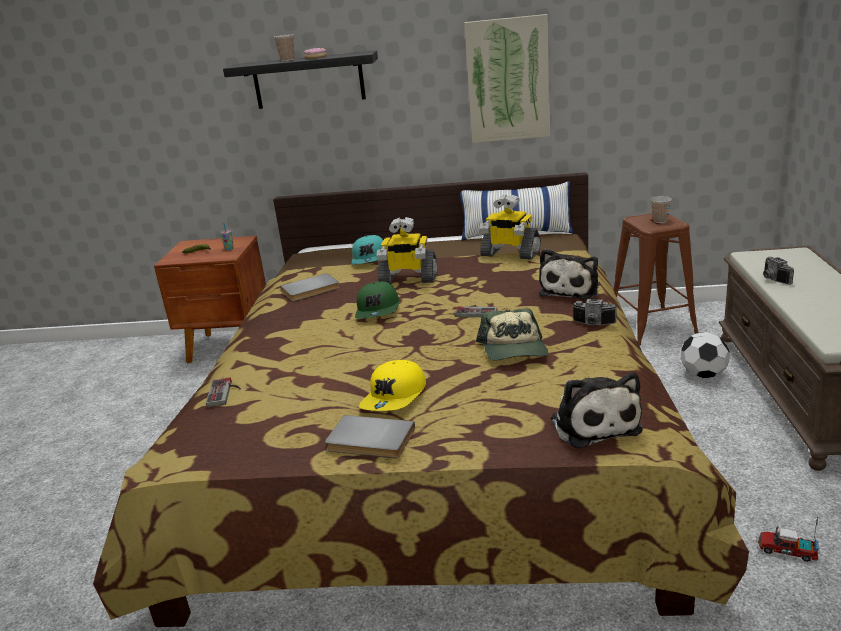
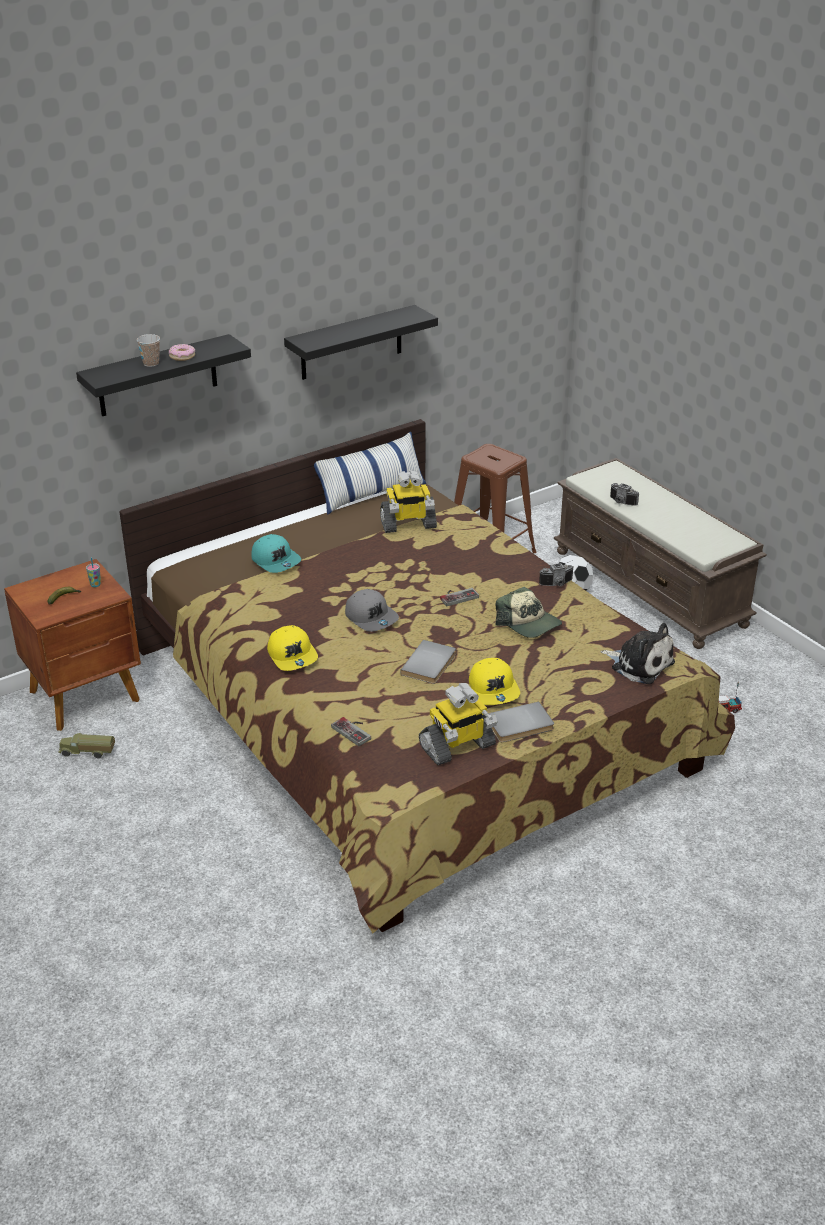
camera: 40 degrees left, 10 degrees up
(180, 382) = (87, 753): none -> toy truck
(277, 322) = (293, 655): none -> yellow cap
(311, 290) = (271, 613): grey book -> grey book (430, 664)
(378, 310) = (371, 617): green cap -> grey cap
(408, 279) = (350, 576): toy robot -> toy robot (457, 747)
(508, 80) = (351, 343): picture -> black shelf
(571, 289) = (504, 553): plush toy -> none
(660, 221) = (497, 457): cup -> none

